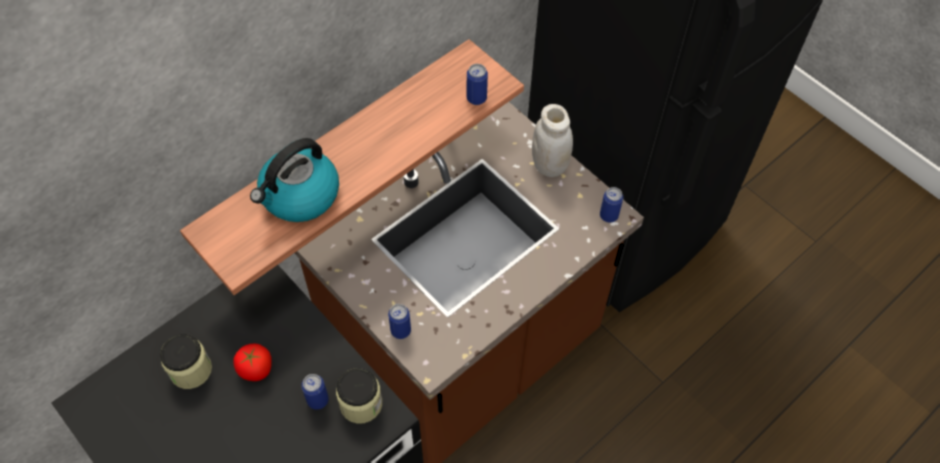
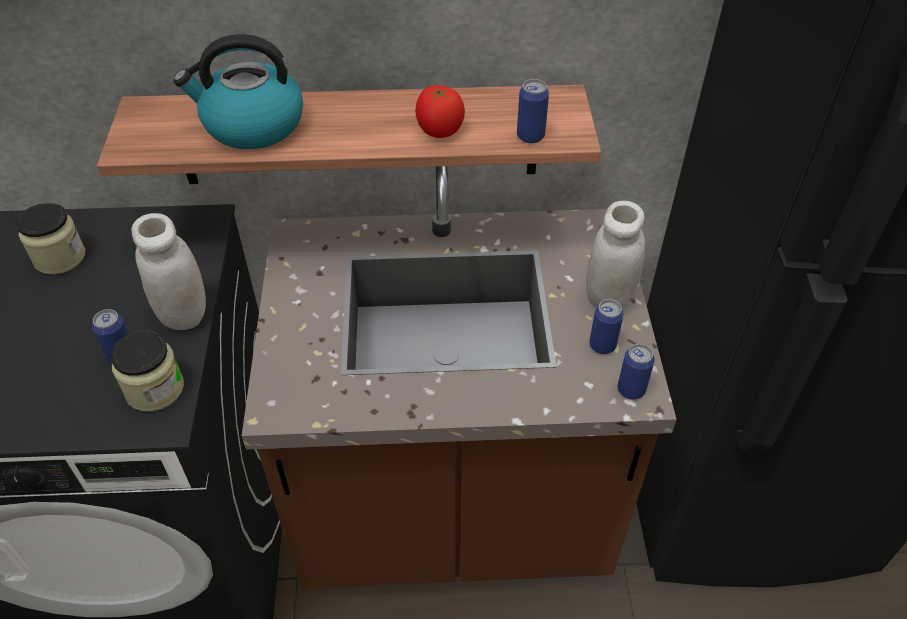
camera: 40 degrees right, 10 degrees down
(255, 370) = (106, 293): tomato -> tomato (439, 131)
(323, 347) = (184, 314): none -> white jar
(400, 330) = (281, 355): can -> can (602, 345)

